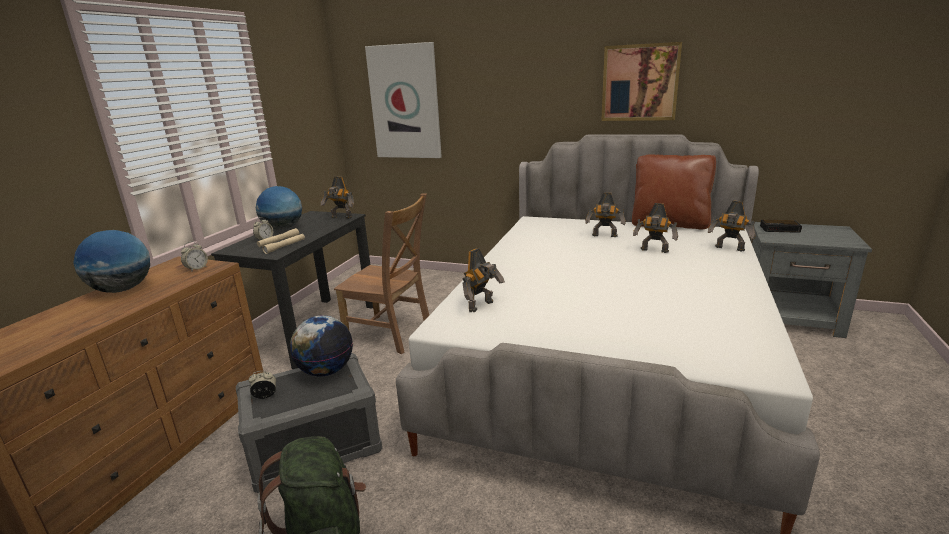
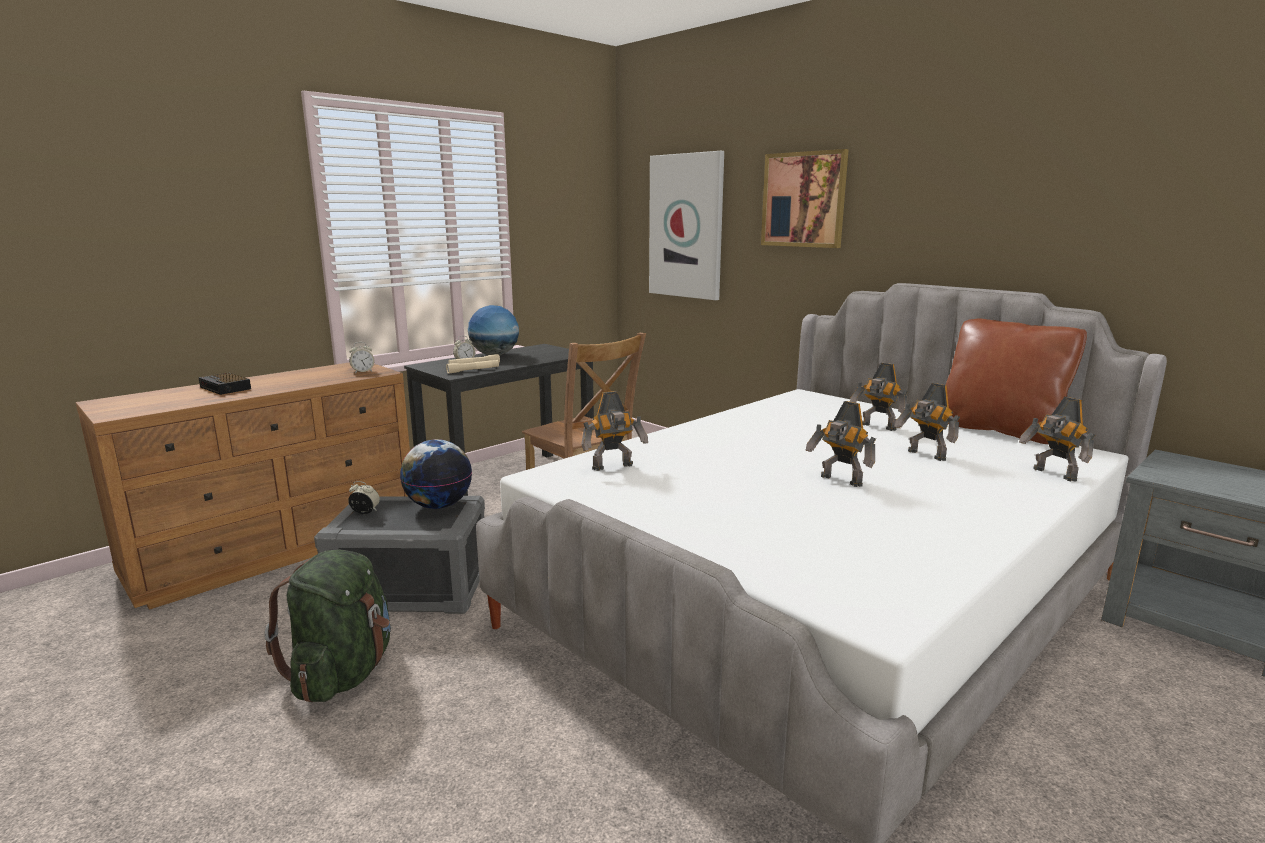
camera: 25 degrees right, 5 degrees down
(122, 289) = (286, 377): globe -> none
(341, 218) = (564, 354): toy robot -> toy robot (840, 481)
(640, 83) = (985, 211): picture -> picture (804, 200)
(780, 229) = (1194, 467): alarm clock -> alarm clock (226, 388)

